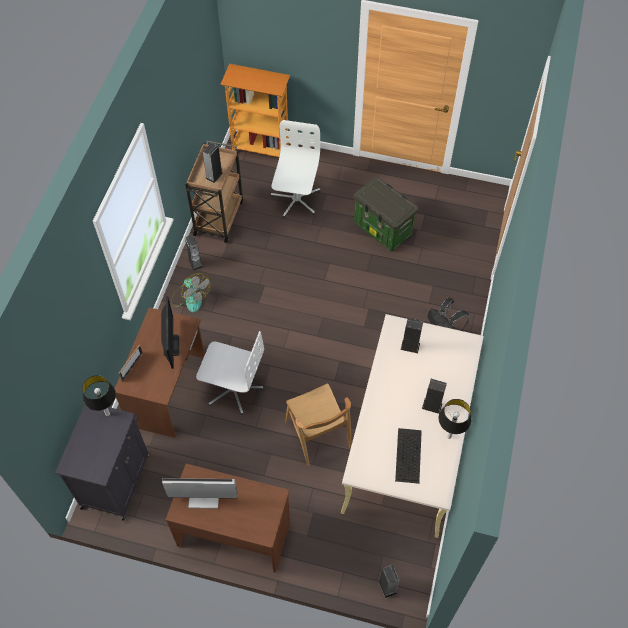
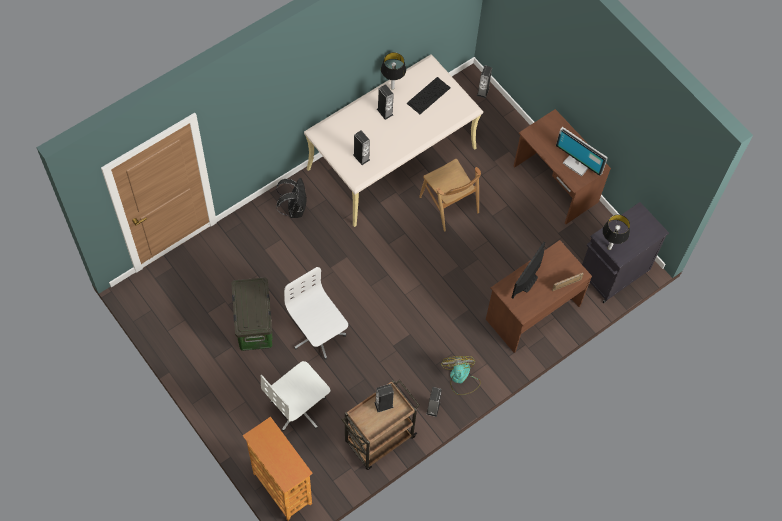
camera: 145 degrees left, 5 degrees up
(233, 389) = (483, 279): white office chair -> white office chair (318, 335)
(318, 434) = (449, 205): brown chair -> brown chair turned 135 degrees clockwise

